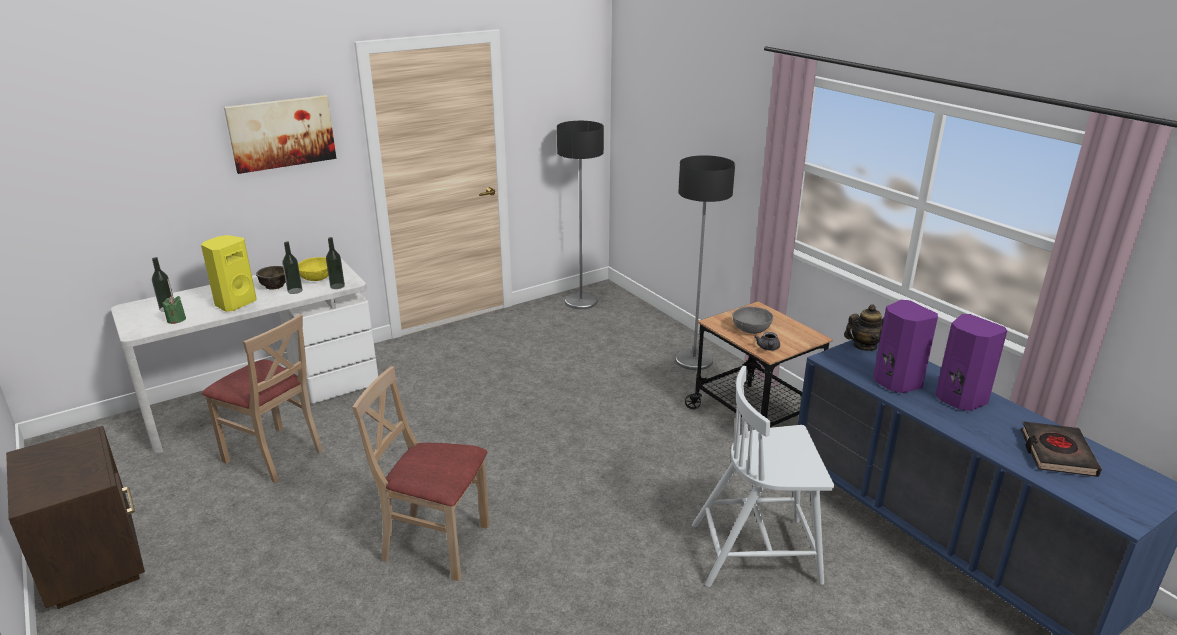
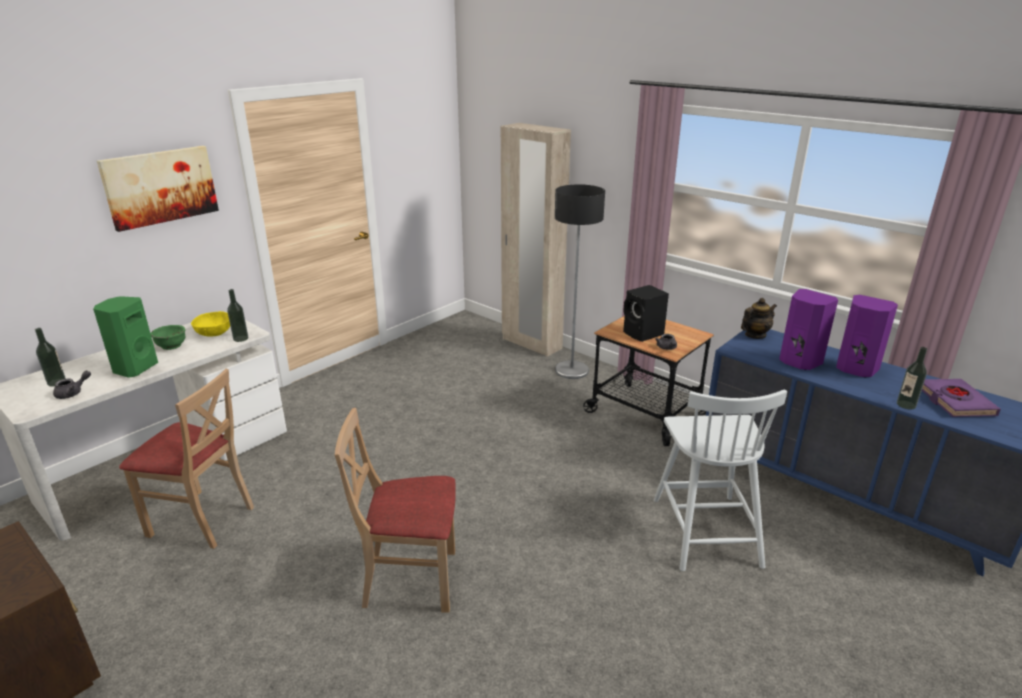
camera: 15 degrees left, 0 degrees up
(176, 320) = (73, 393): green candle -> grey teapot
(235, 303) = (134, 368): yellow speaker -> green speaker
(274, 286) = (171, 346): brown bowl -> green bowl
(295, 291) = (196, 348): bottle -> bottle (906, 405)
(581, 302) = (449, 332): floor lamp -> none
(663, 325) = (531, 344): none -> beige wardrobe
(751, 329) = (644, 334): grey bowl -> black speaker
(757, 552) = (705, 530): white chair -> white chair turned 75 degrees counterclockwise
(1056, 453) = (955, 402): black book -> purple book

